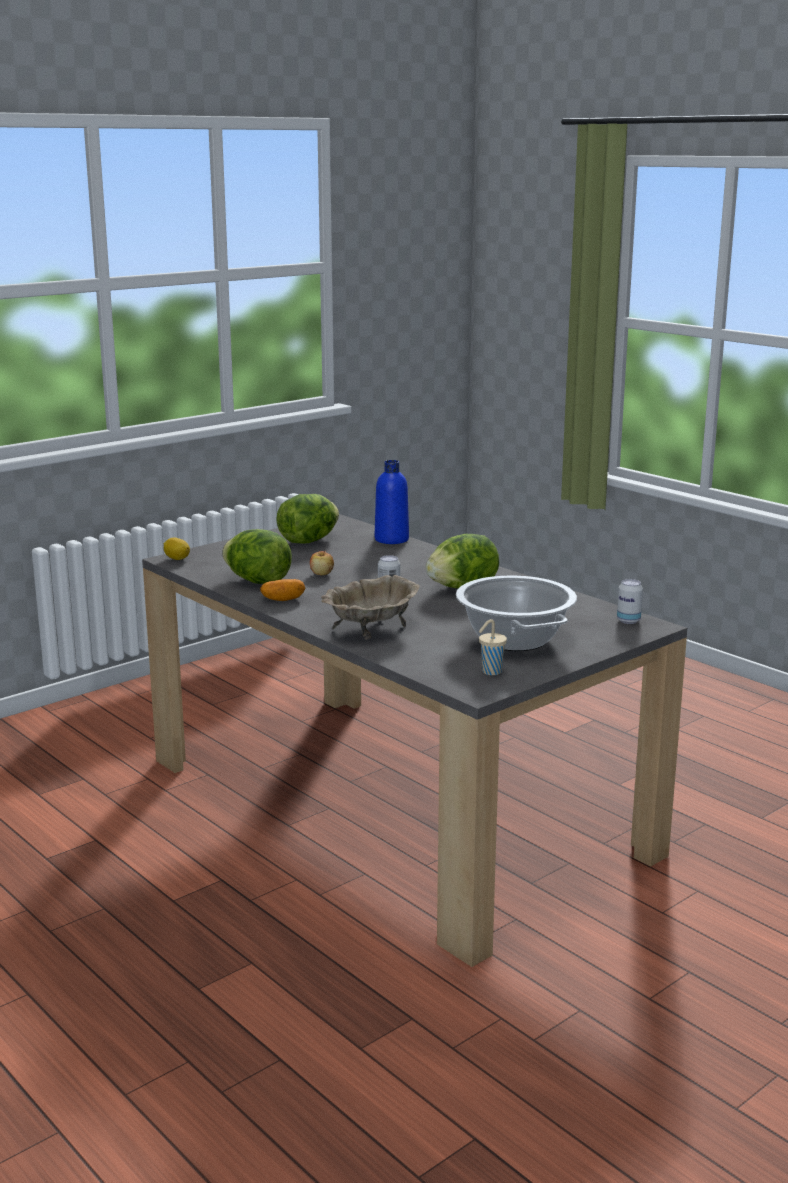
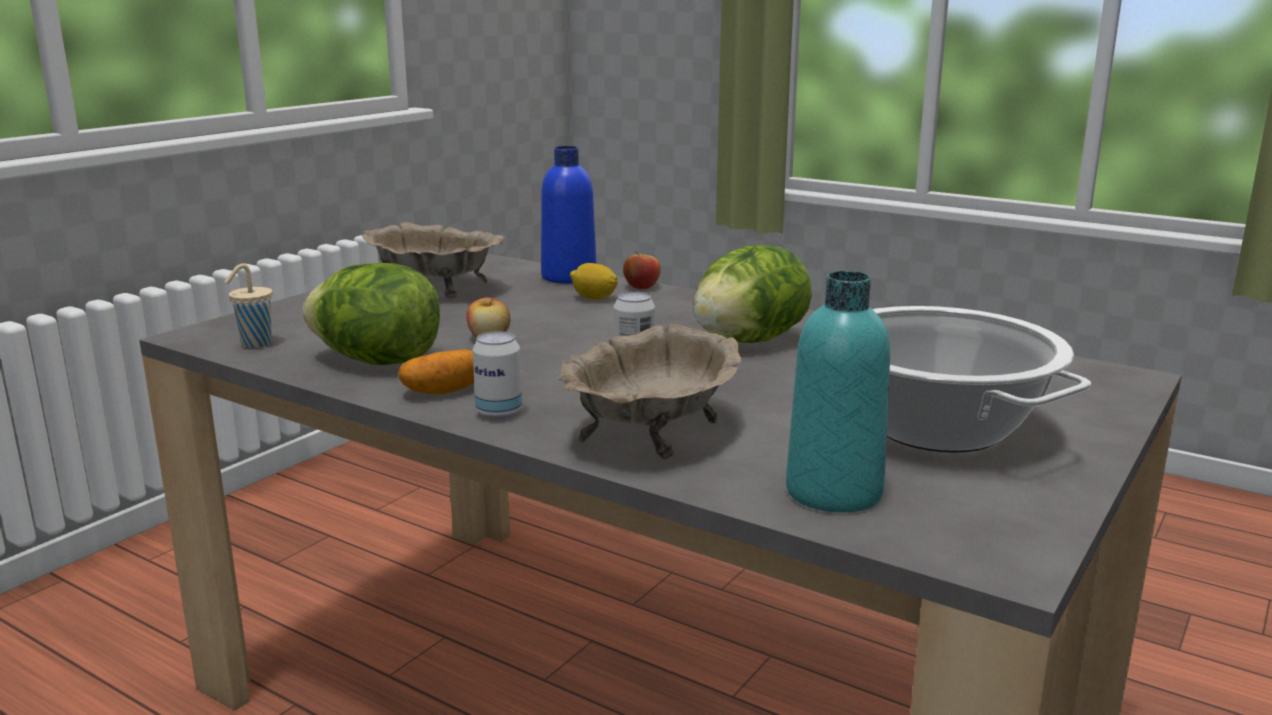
camera: 15 degrees left, 0 degrees up
(177, 559) = (208, 334): lemon -> lemon (594, 298)
(308, 541) = (435, 288): lettuce -> beige bowl
(430, 549) = (641, 287): none -> apple
(432, 660) = (833, 492): none -> turquoise bottle
(490, 672) = (974, 507): beige cup -> beige cup (254, 344)
(628, 621) = (1078, 372): can -> can (499, 413)

